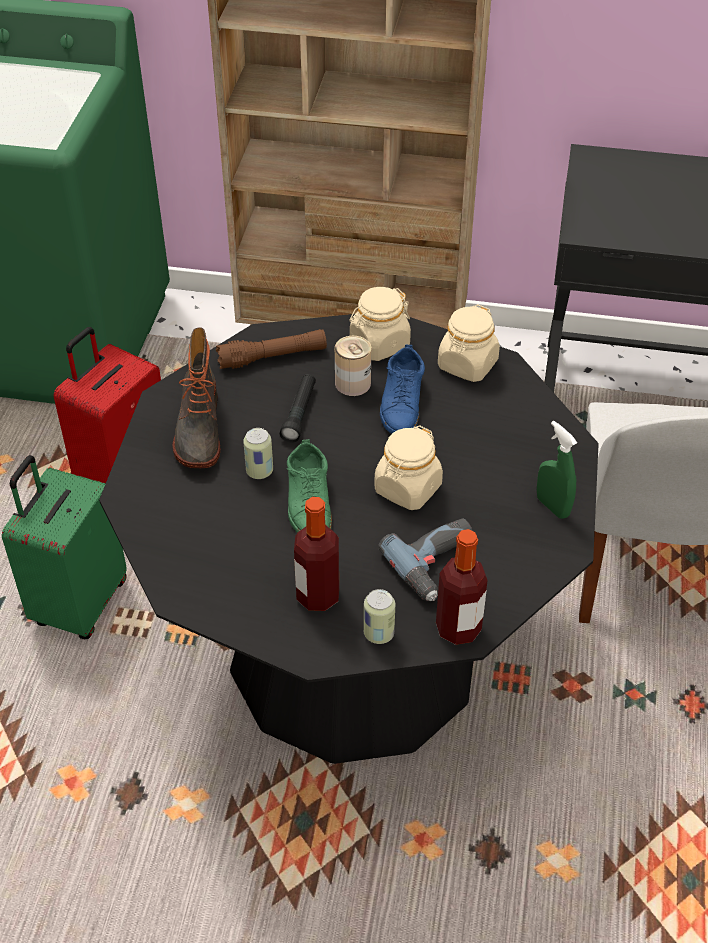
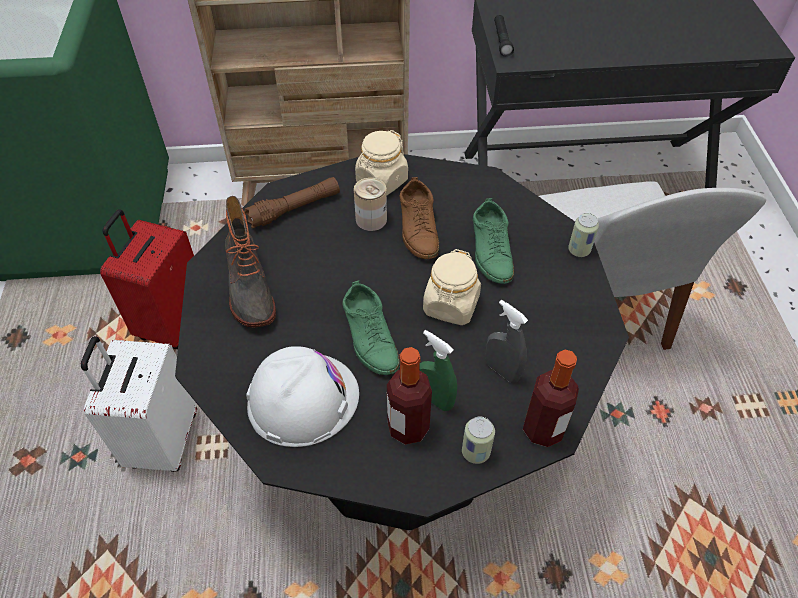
camera: 15 degrees left, 5 degrees up
(78, 603) = (162, 440): green suitcase -> white suitcase
(219, 547) = (303, 399): none -> white hard hat
(259, 471) = (316, 316): can -> can (579, 250)
(299, 414) = (334, 255): black flashlight -> black flashlight (502, 40)
(402, 402) = (418, 228): blue shoe -> brown shoe
(437, 564) = (502, 371): power drill -> grey spray bottle
(467, 365) = (460, 185): beige jar -> none
(475, 441) = (491, 250): none -> green shoe
(552, 506) = (577, 296): green spray bottle -> green spray bottle (435, 399)

